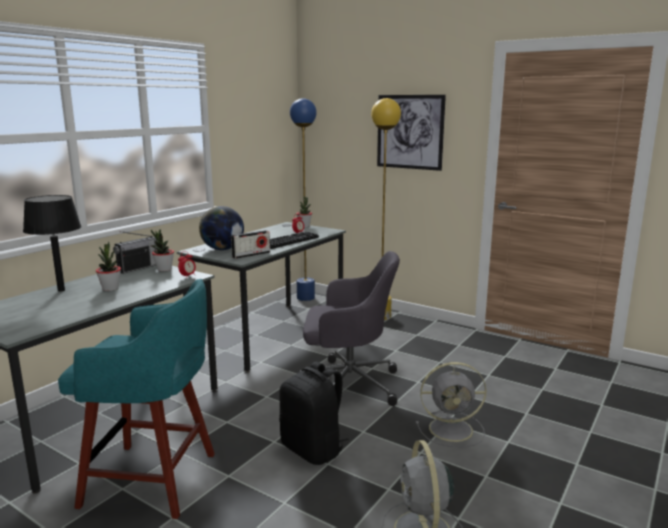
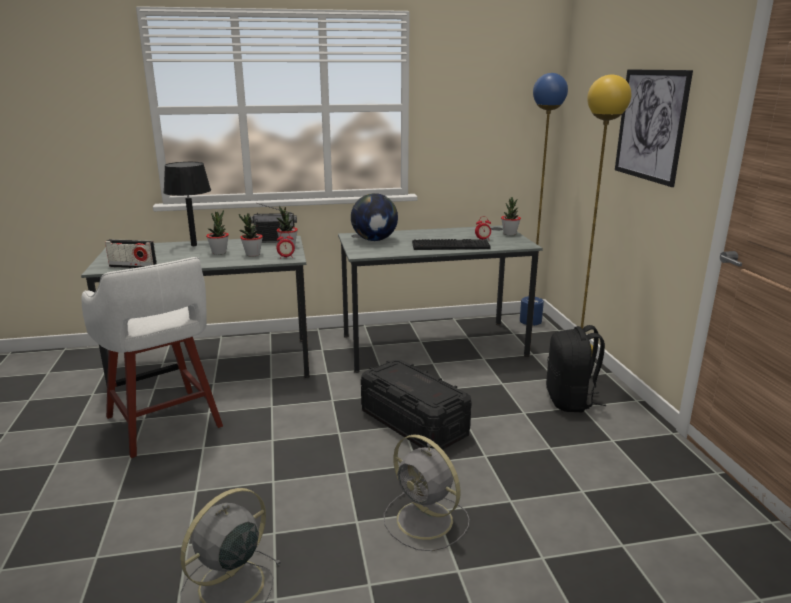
camera: 45 degrees right, 5 degrees up
(149, 282) = (252, 254): none -> potted plant
(154, 480) = (165, 423): turquoise stool -> white stool
(251, 255) = (381, 251): radio -> radio (133, 266)
(313, 449) = (284, 463): black backpack -> black backpack (570, 401)
(348, 384) = (413, 423): grey office chair -> black storage box

